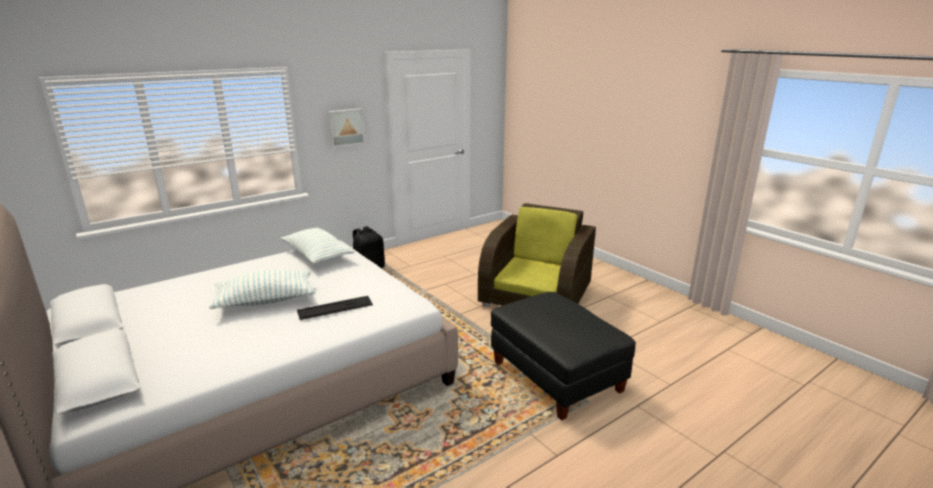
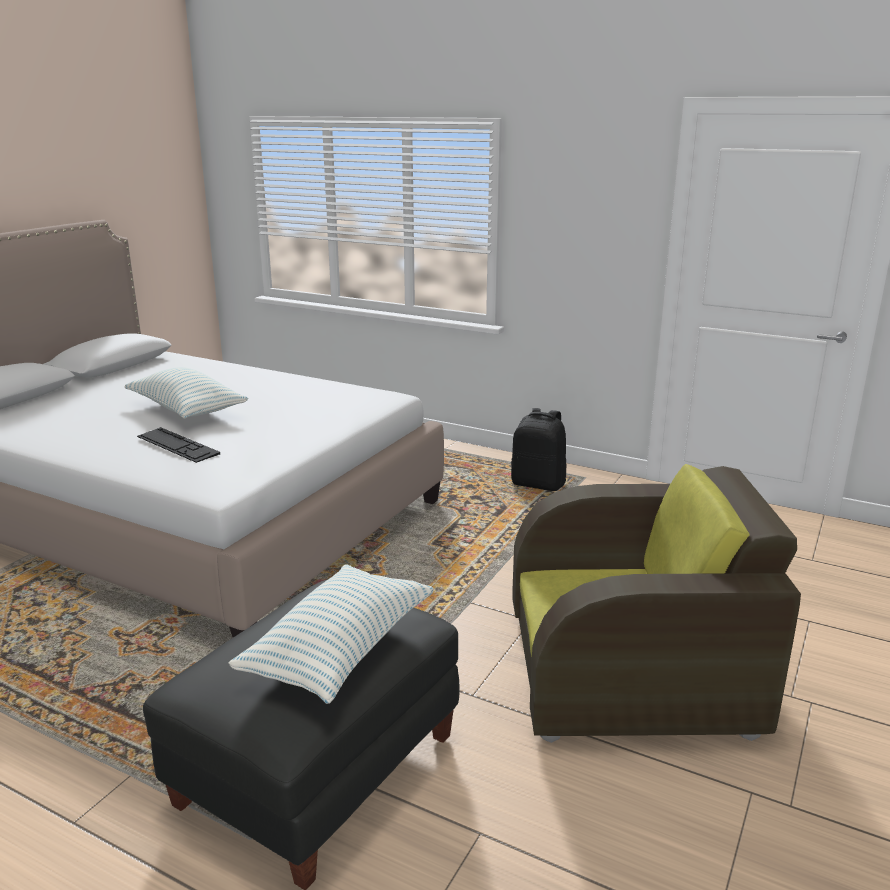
camera: 65 degrees right, 0 degrees up
(317, 255) = (342, 398): pillow -> pillow (340, 650)
(345, 127) = (581, 232): picture -> none

